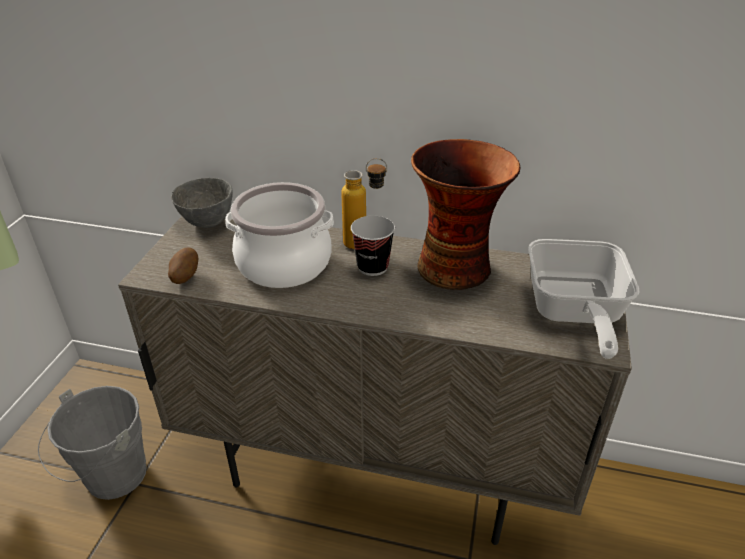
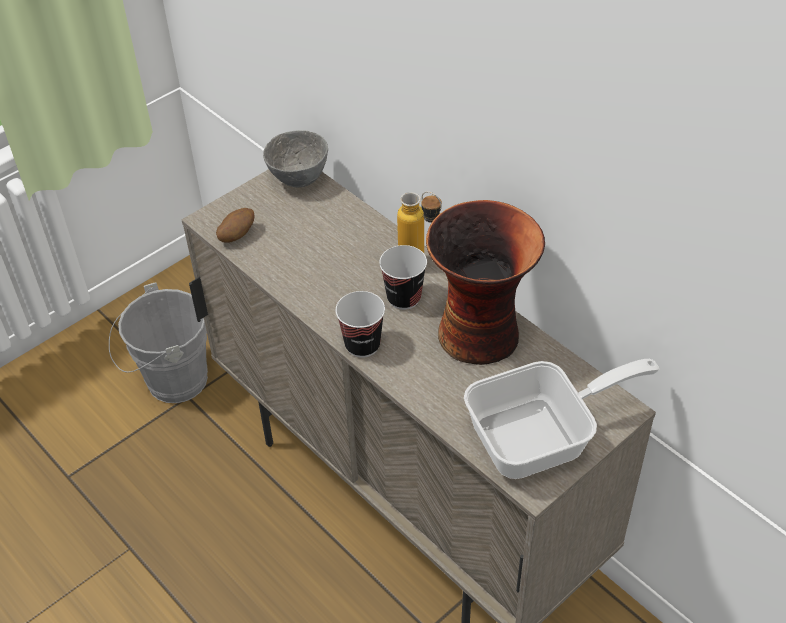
camera: 35 degrees right, 10 degrees up
(284, 264) = (328, 259): cooking pot -> none
(373, 310) = (362, 345): none -> cup
(573, 313) = (543, 437): frying pan -> frying pan turned 150 degrees counterclockwise

